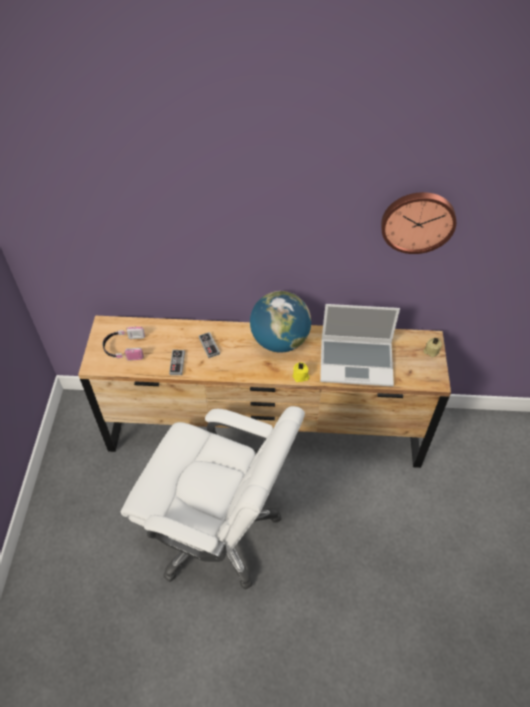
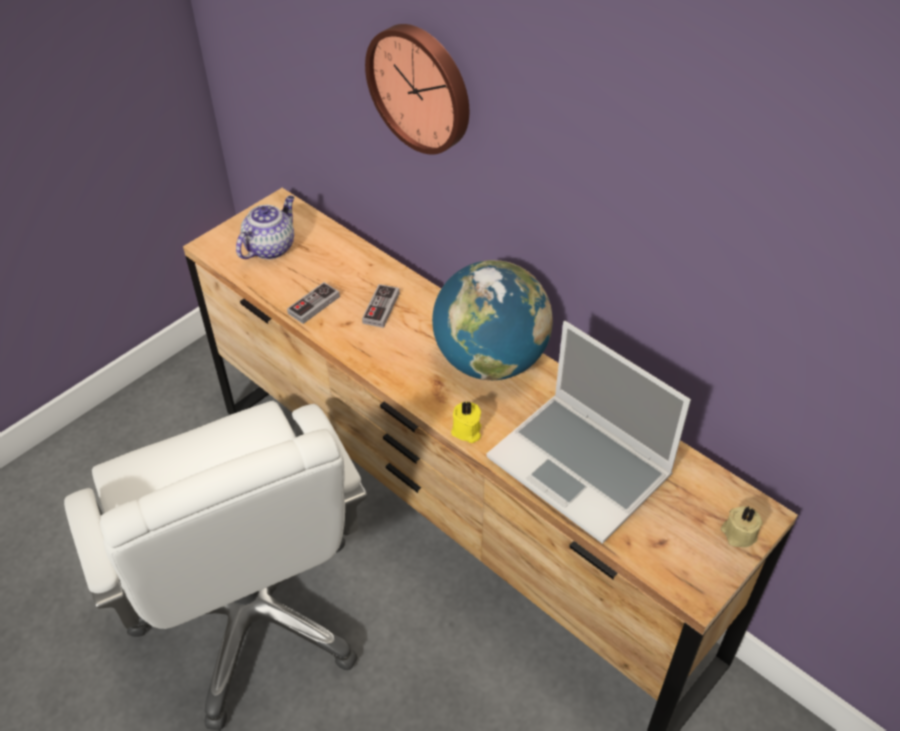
camera: 40 degrees right, 5 degrees down
(124, 348) = (270, 247): headphones -> teapot
(417, 221) = (780, 224): wall clock -> wall clock (421, 87)

